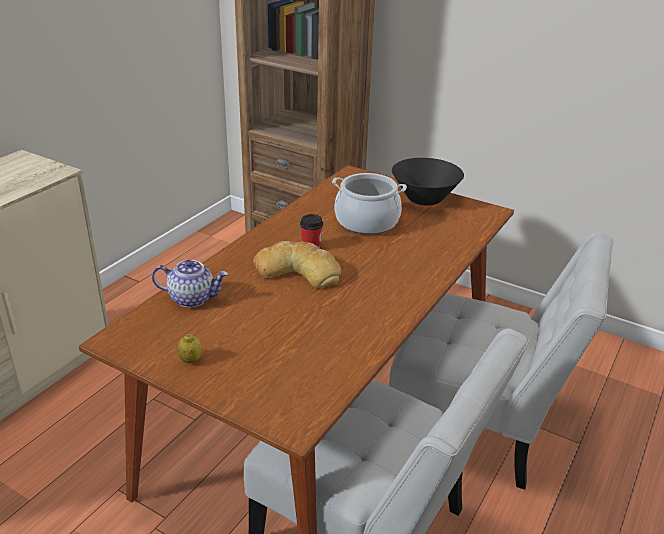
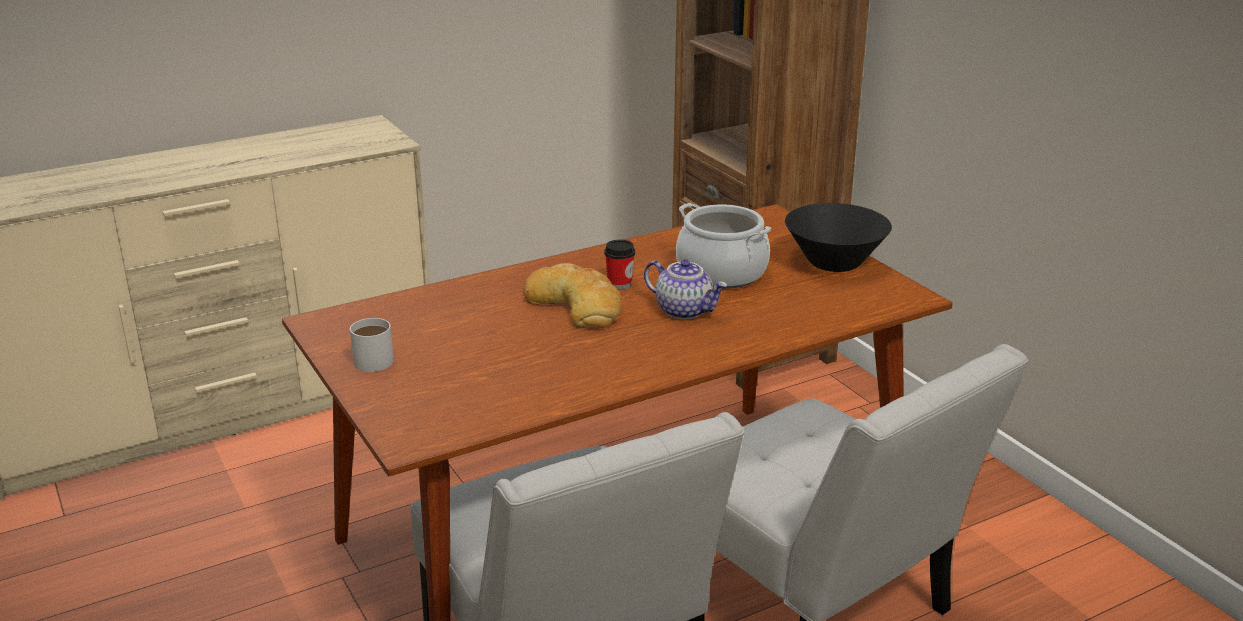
camera: 30 degrees right, 5 degrees down
(190, 360) = (370, 358): lemon -> white mug
(192, 298) = (432, 303): teapot -> teapot (685, 310)

